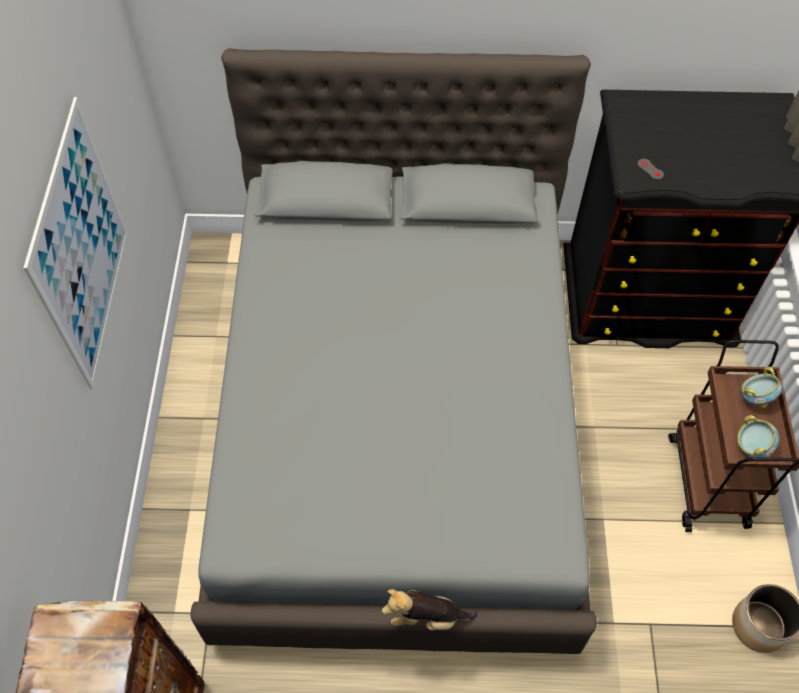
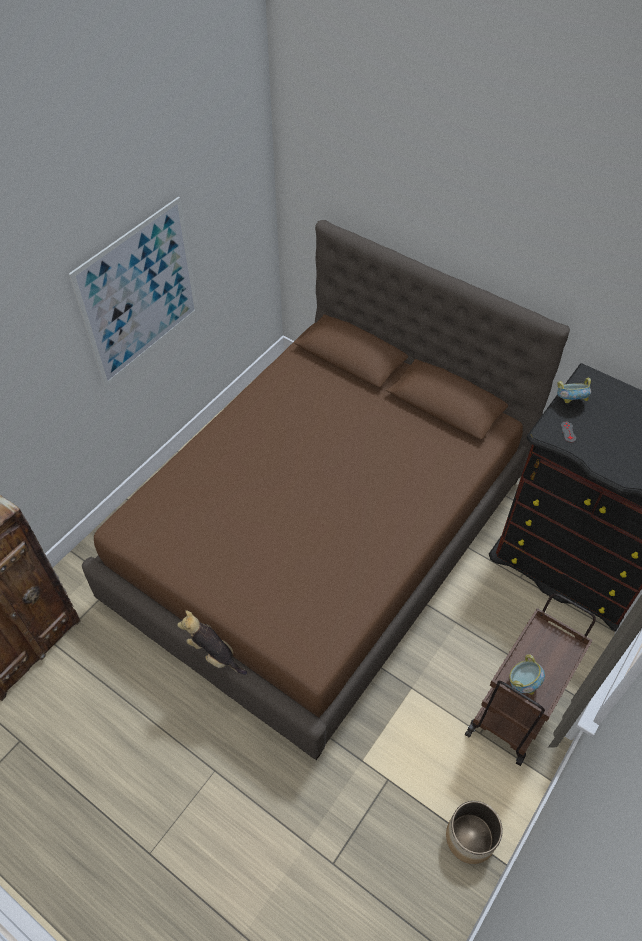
camera: 35 degrees right, 5 degrees down
(399, 420) = (322, 538): grey bed -> brown bed
(755, 397) = (557, 651): bowl -> bowl (570, 401)

